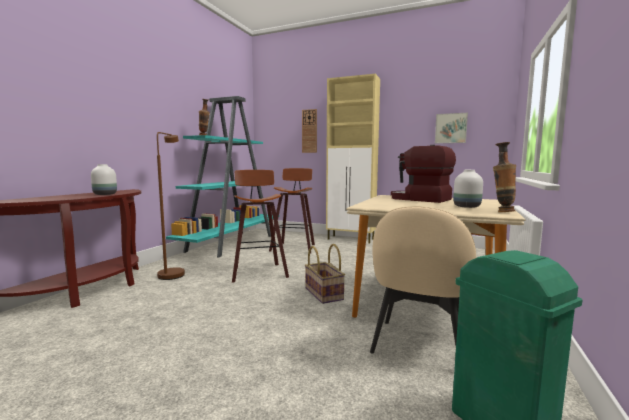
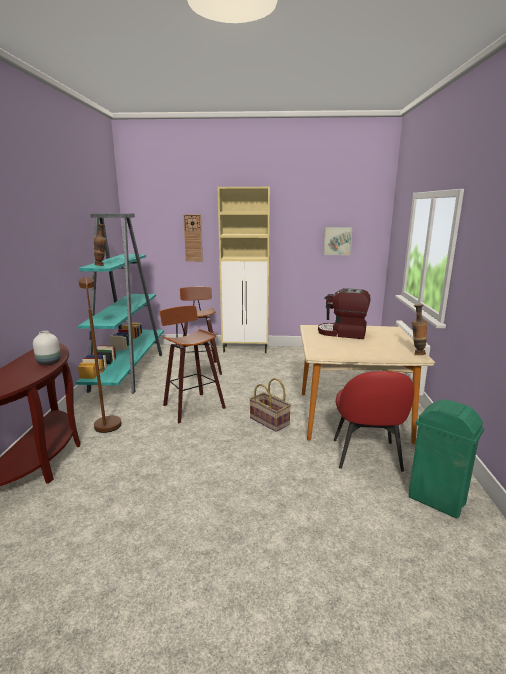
camera: 20 degrees left, 10 degrees up
(418, 347) = (366, 456): beige chair -> red chair
(466, 207) = (387, 346): white vase -> none

